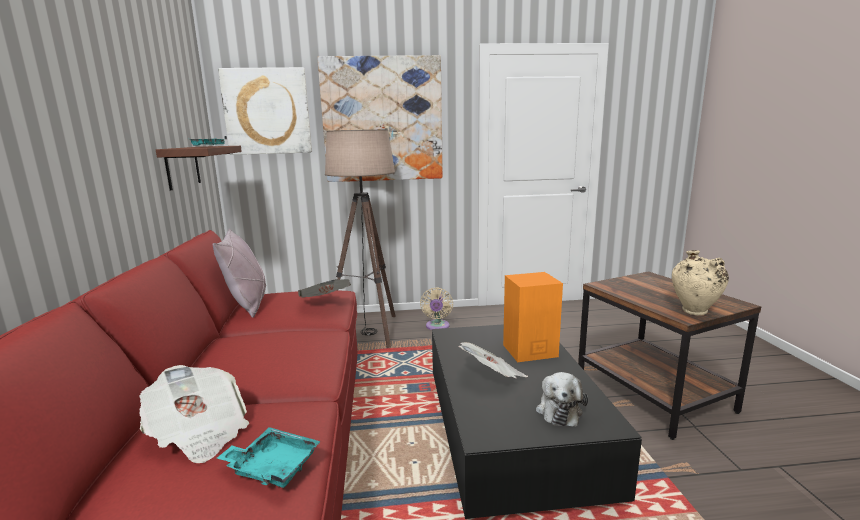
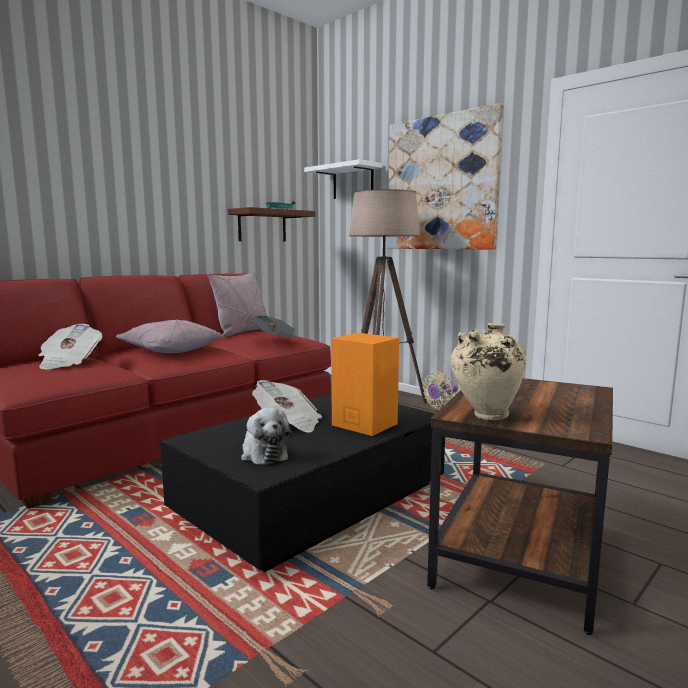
camera: 50 degrees right, 5 degrees down
(259, 356) = (170, 350): none -> purple pillow
(267, 112) = (353, 182): picture -> white shelf
(273, 466) = (46, 378): turquoise tray -> none
(558, 410) = (263, 453): plush toy -> plush toy turned 90 degrees counterclockwise

